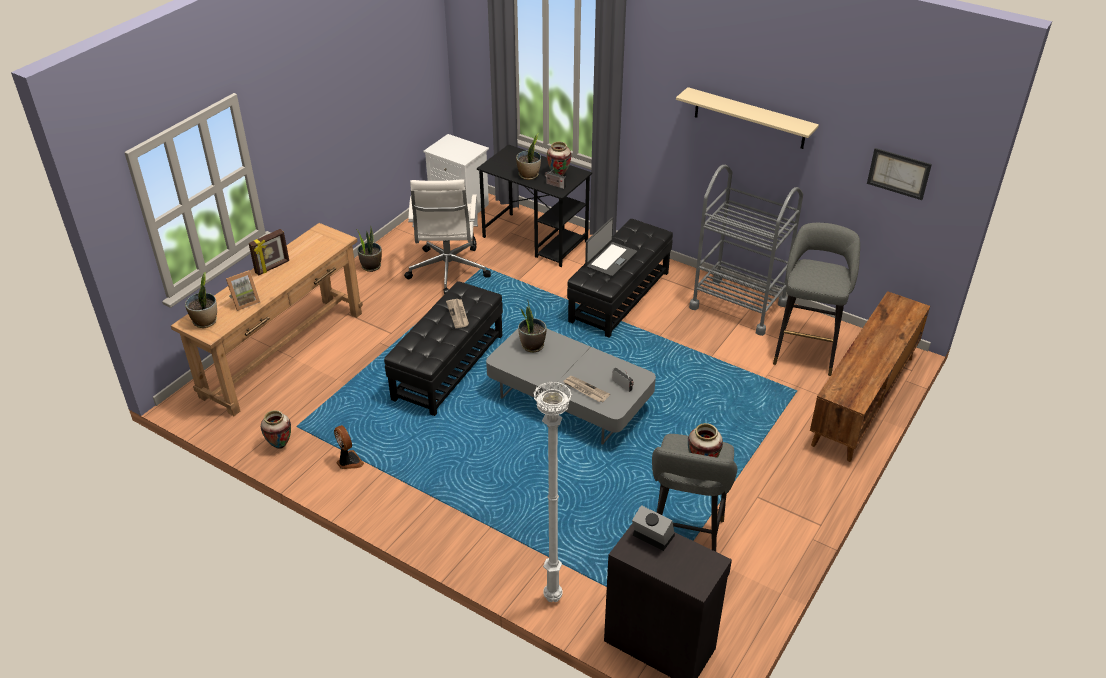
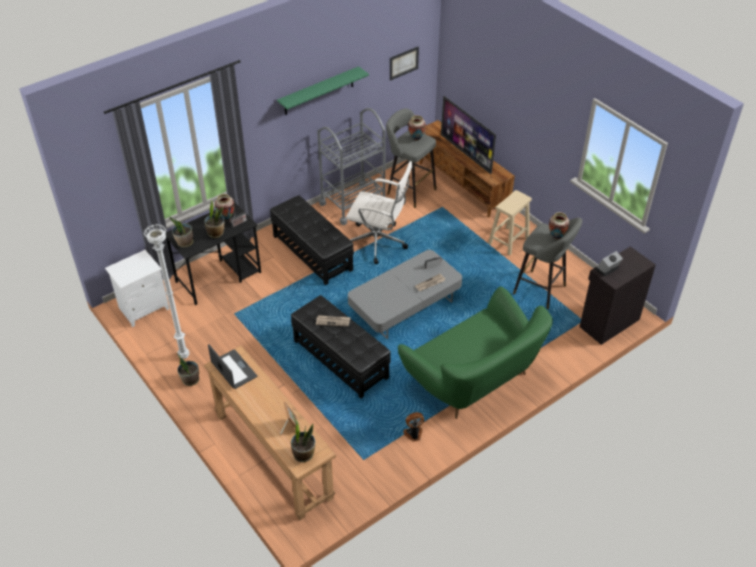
camera: 70 degrees left, 5 degrees up
(272, 267) = (252, 402): picture frame -> none
(280, 445) = (379, 473): vase -> vase (416, 139)
(447, 272) = (227, 335): white office chair -> white office chair (378, 242)
(466, 499) = (473, 379): none -> green sofa
(532, 345) = (374, 297): potted plant -> potted plant (184, 242)
(552, 597) = (564, 358): white floor lamp -> white floor lamp (183, 357)
(610, 259) = (313, 231): laptop -> laptop (233, 370)
(749, 118) = (319, 91): beige shelf -> green shelf
(775, 479) = (508, 240): none -> beige stool
(873, 351) = (466, 154): none -> television

